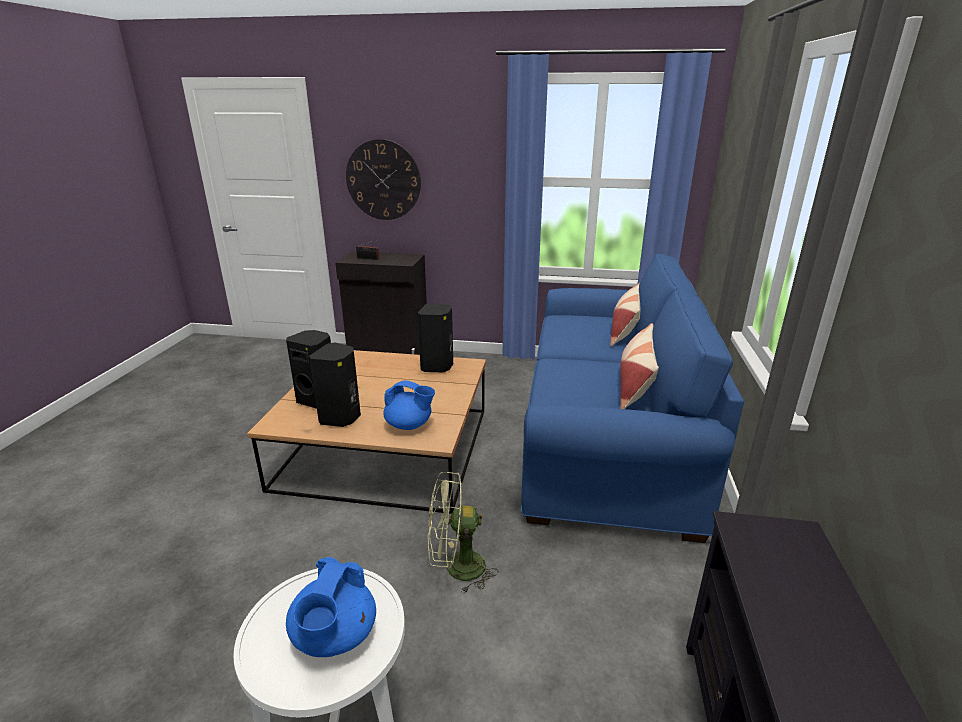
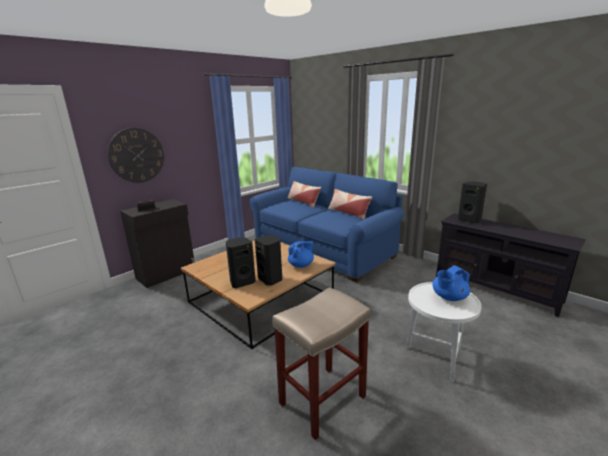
camera: 55 degrees left, 5 degrees down
(175, 605) = (323, 399): none -> beige stool
(334, 637) = (449, 297): blue teapot -> blue teapot turned 105 degrees clockwise
(437, 367) = (254, 247): black speaker -> black speaker (470, 220)
(456, 568) = (368, 305): green fan -> none

